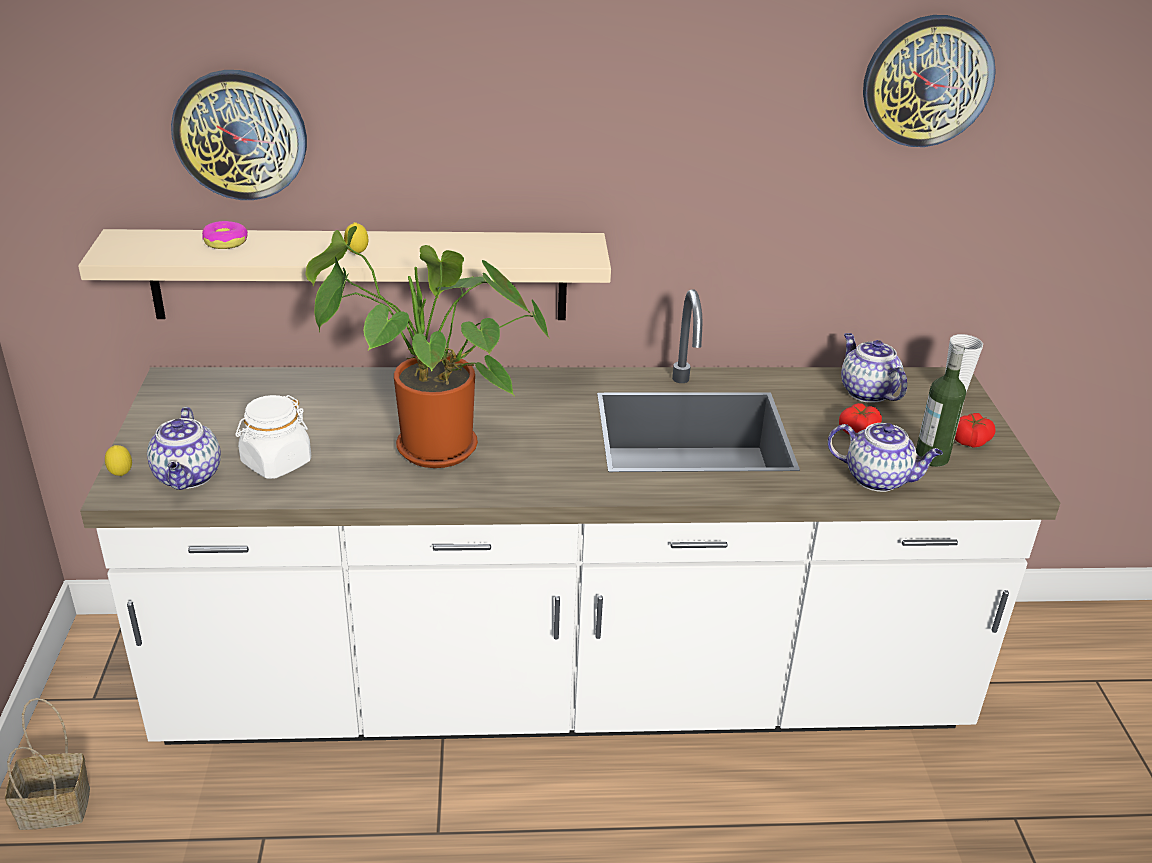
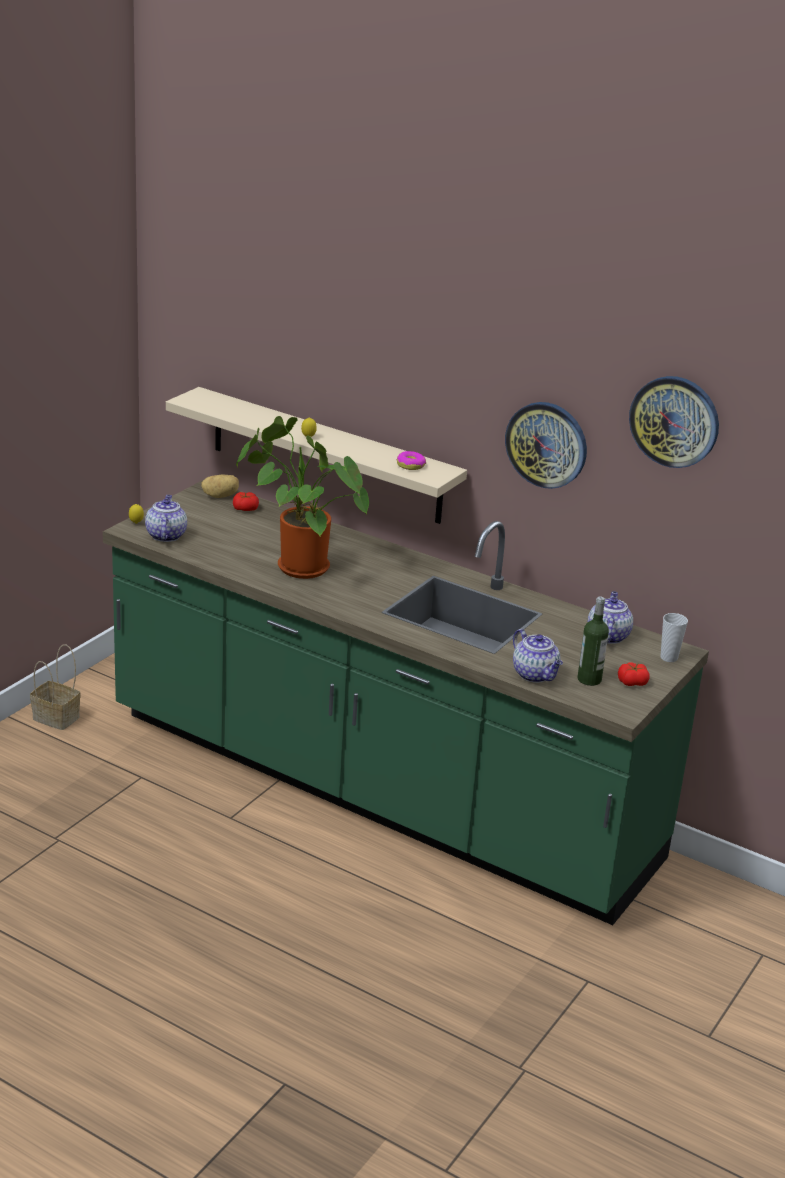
camera: 35 degrees right, 5 degrees down
(188, 477) = (165, 535): teapot -> teapot turned 150 degrees clockwise
(201, 385) = (220, 496): none -> potato
(226, 242) = (250, 411): donut -> donut (410, 465)
(240, 135) = (274, 350): wall clock -> wall clock (546, 444)
(276, 463) = (214, 544): white jar -> none
(565, 689) = (378, 790): white counter -> green counter
(858, 430) = (565, 650): tomato -> tomato (245, 508)

